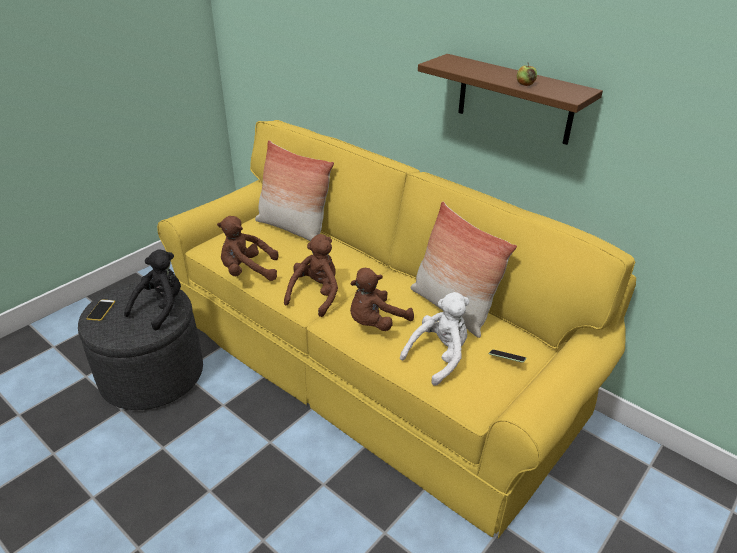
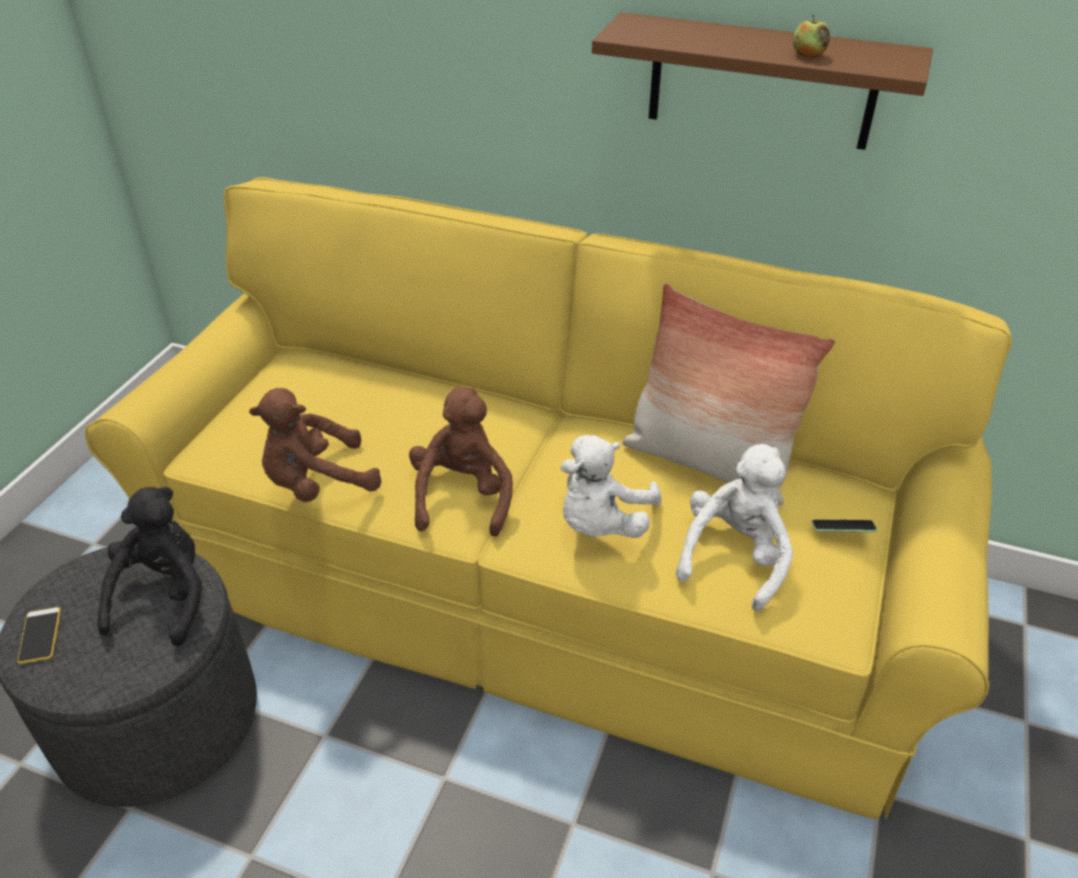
camera: 20 degrees left, 5 degrees up
(293, 228) = (354, 378): pillow -> none
(375, 323) = (601, 524): brown plush toy -> white plush toy

